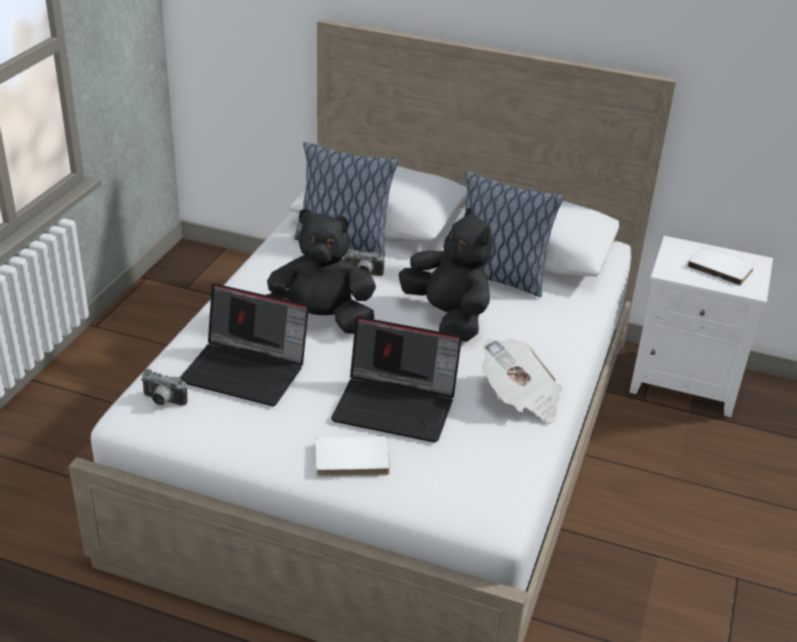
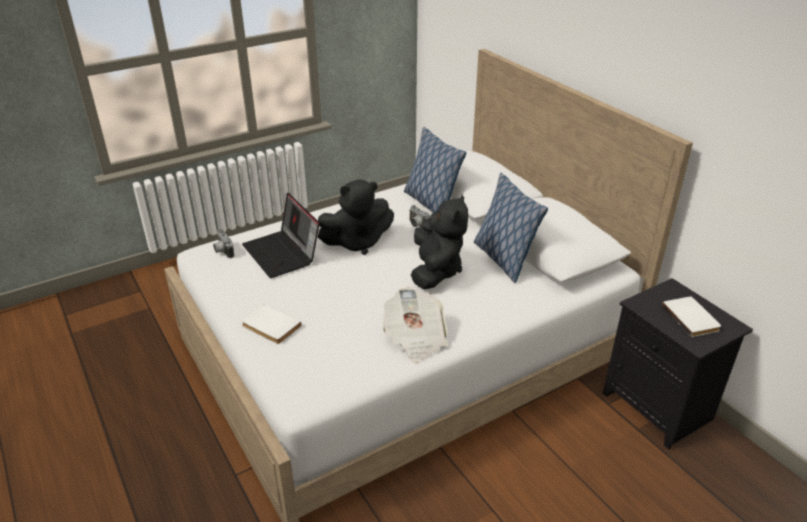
camera: 40 degrees right, 0 degrees up
(319, 321) = (357, 242): black plush toy -> black plush toy turned 120 degrees clockwise
(397, 406) = (335, 308): laptop -> none
(686, 382) = (660, 407): white nightstand -> black nightstand

